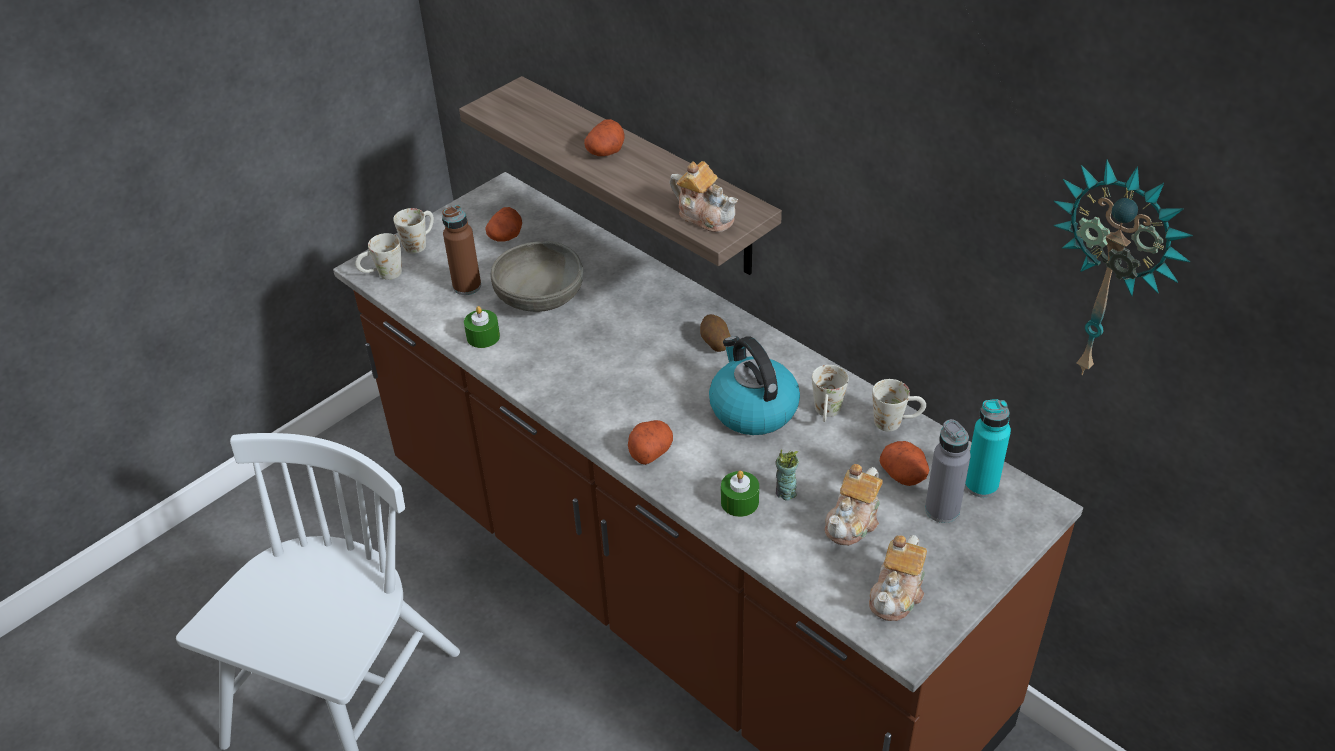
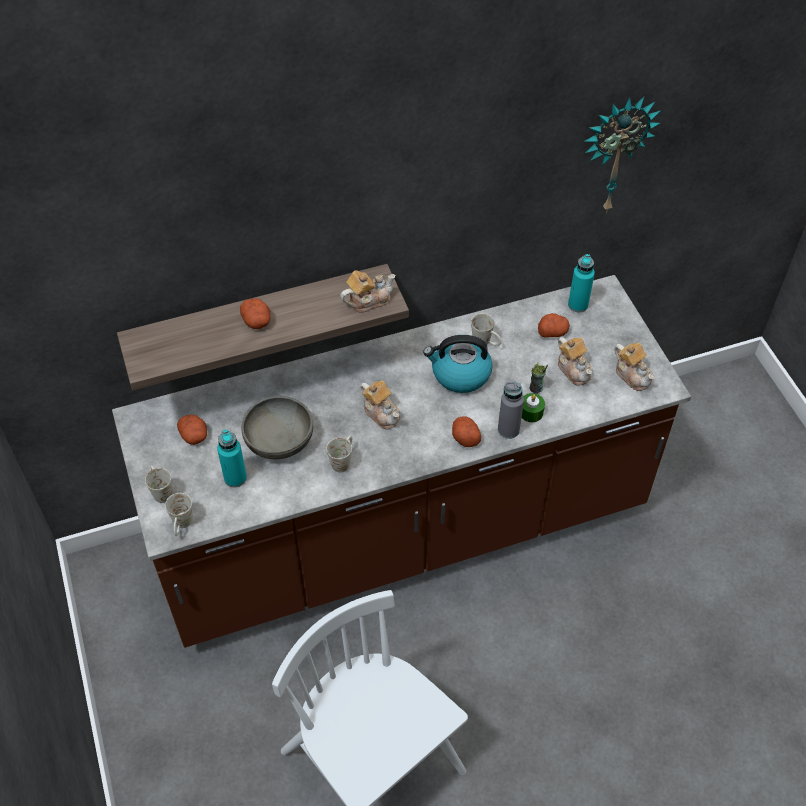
camera: 65 degrees left, 10 degrees up
(467, 286) = (235, 478): brown bottle -> turquoise bottle
(483, 337) = (298, 486): green candle -> none
(636, 362) = (381, 413): none -> teapot
(715, 344) = (391, 367): potato -> none
(896, 422) = (511, 316): white mug -> white mug (343, 460)
(942, 510) = (586, 329): grey bottle -> grey bottle (508, 429)

